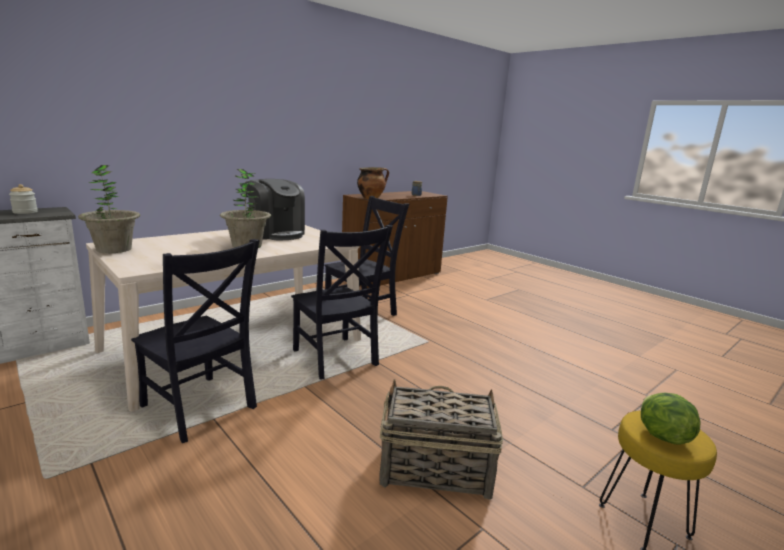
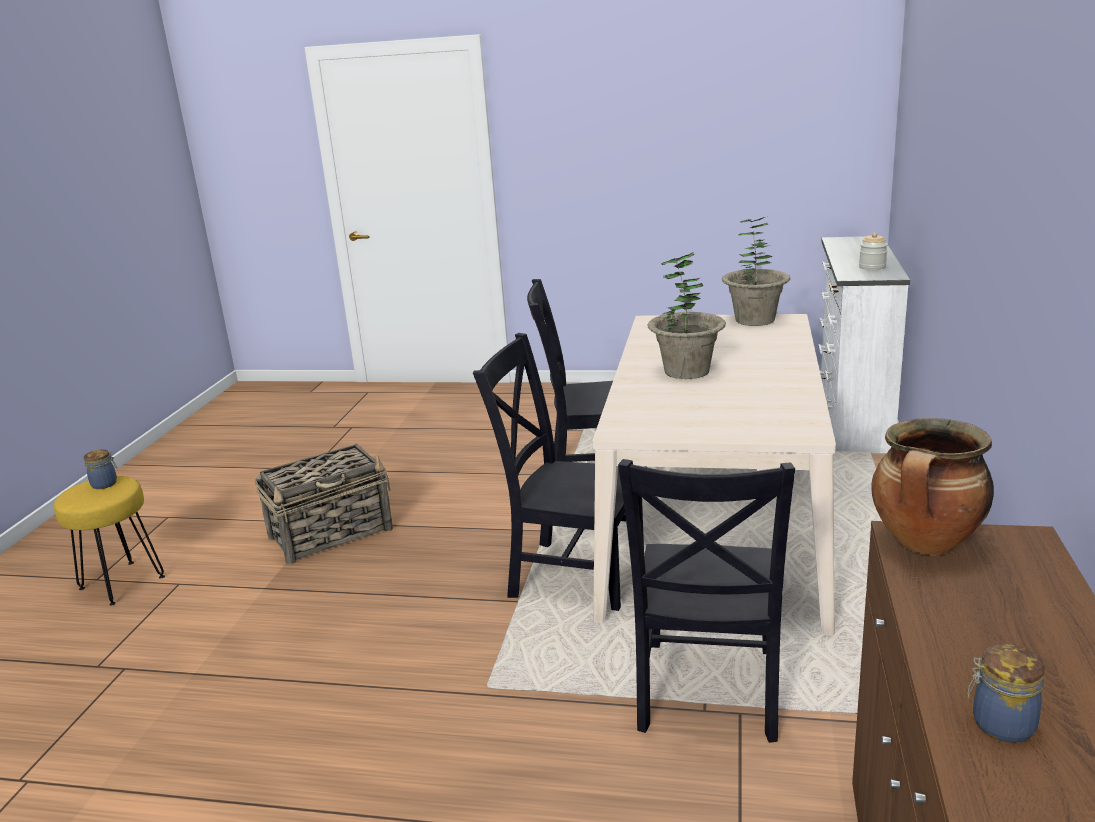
camera: 145 degrees right, 5 degrees up
(276, 233) = (746, 403): coffee machine -> none
(662, 436) = (105, 484): lettuce -> jar

